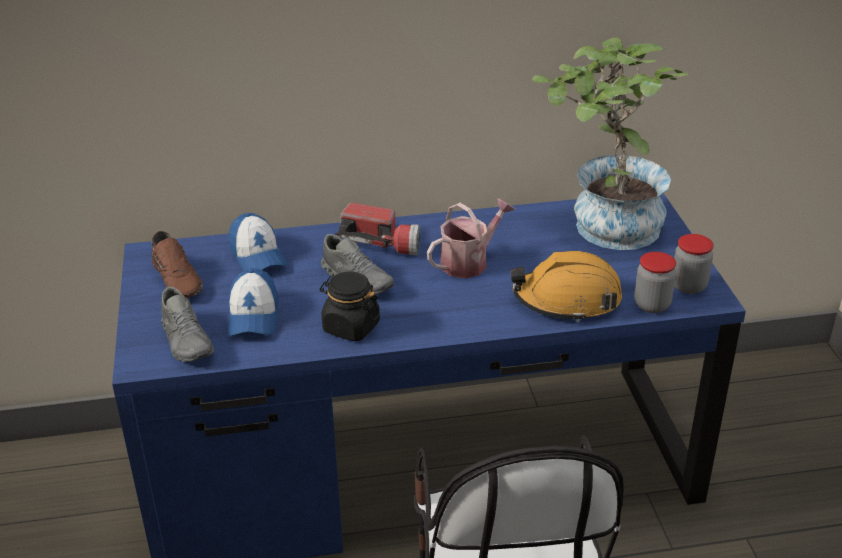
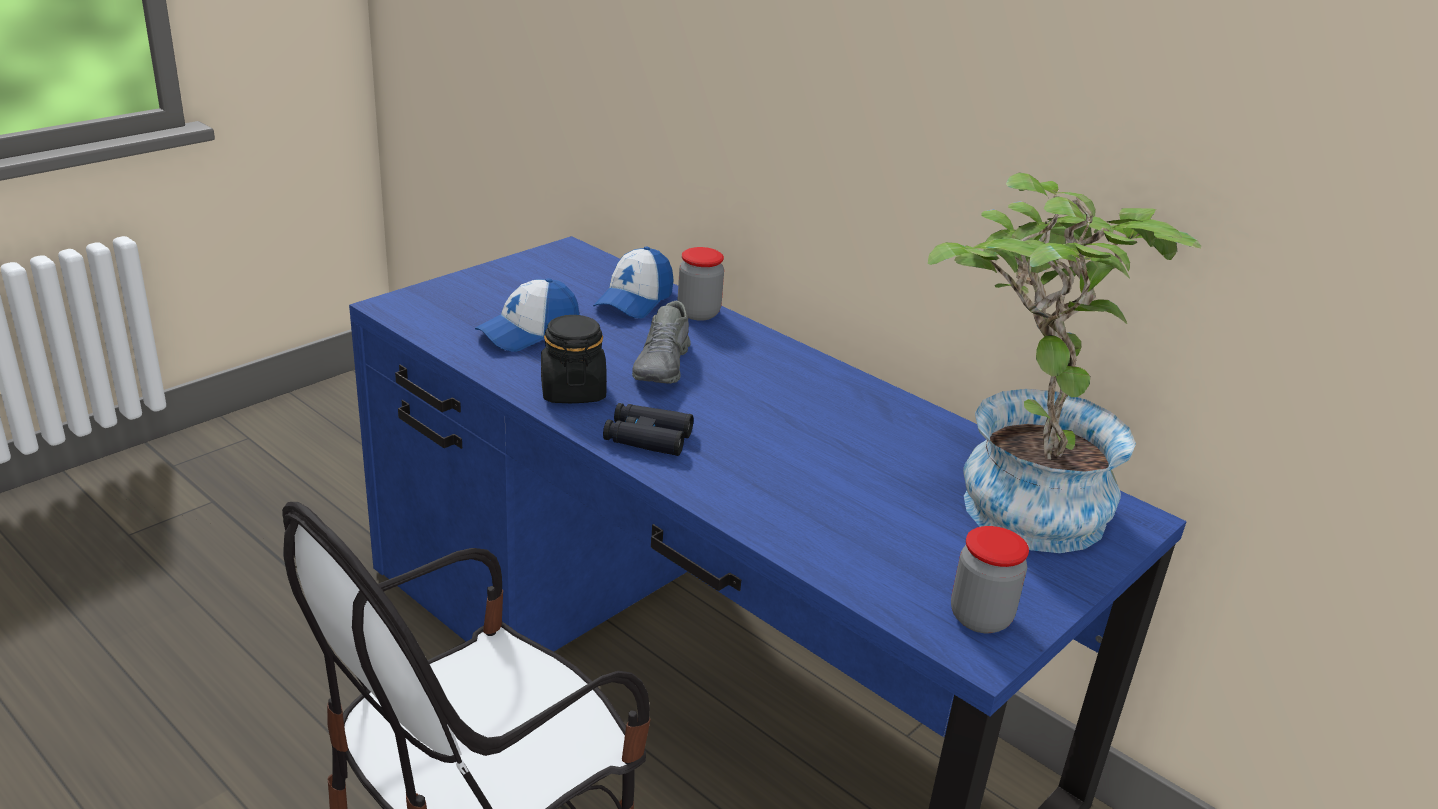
camera: 50 degrees right, 5 degrees down
(178, 279) = (545, 277): brown shoe -> none
(187, 341) = (451, 315): grey shoe -> none
(381, 243) = (752, 357): flashlight -> none
(435, 320) = (647, 438): none -> black binoculars
(469, 262) = (793, 423): watering can -> none
(567, 300) = (807, 519): orange hard hat -> none
(652, 305) = (888, 596): jar -> jar (698, 313)

